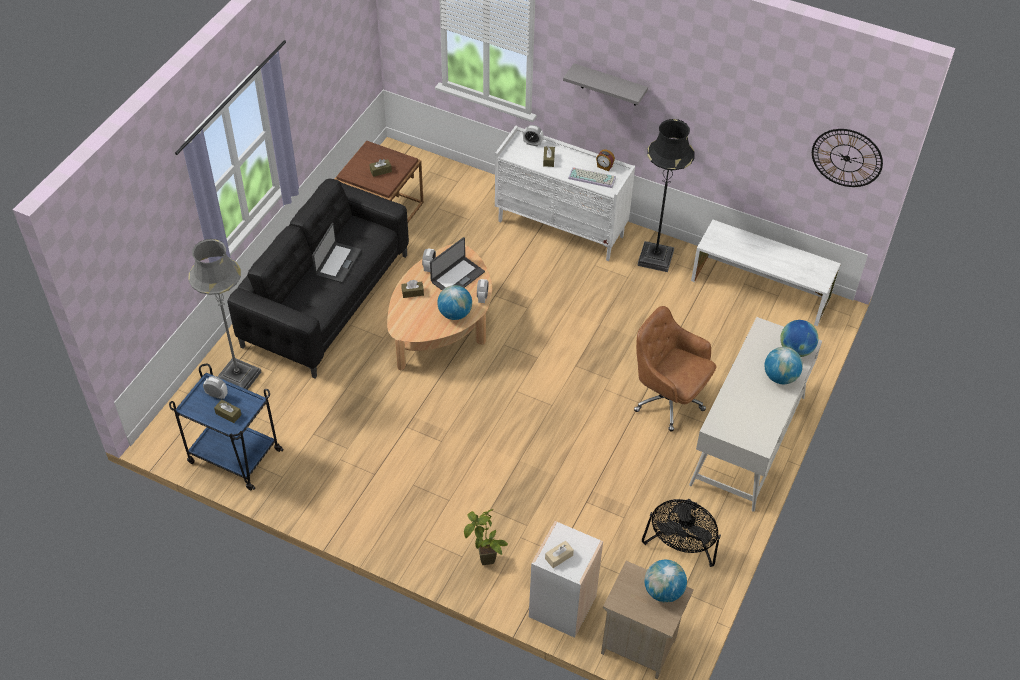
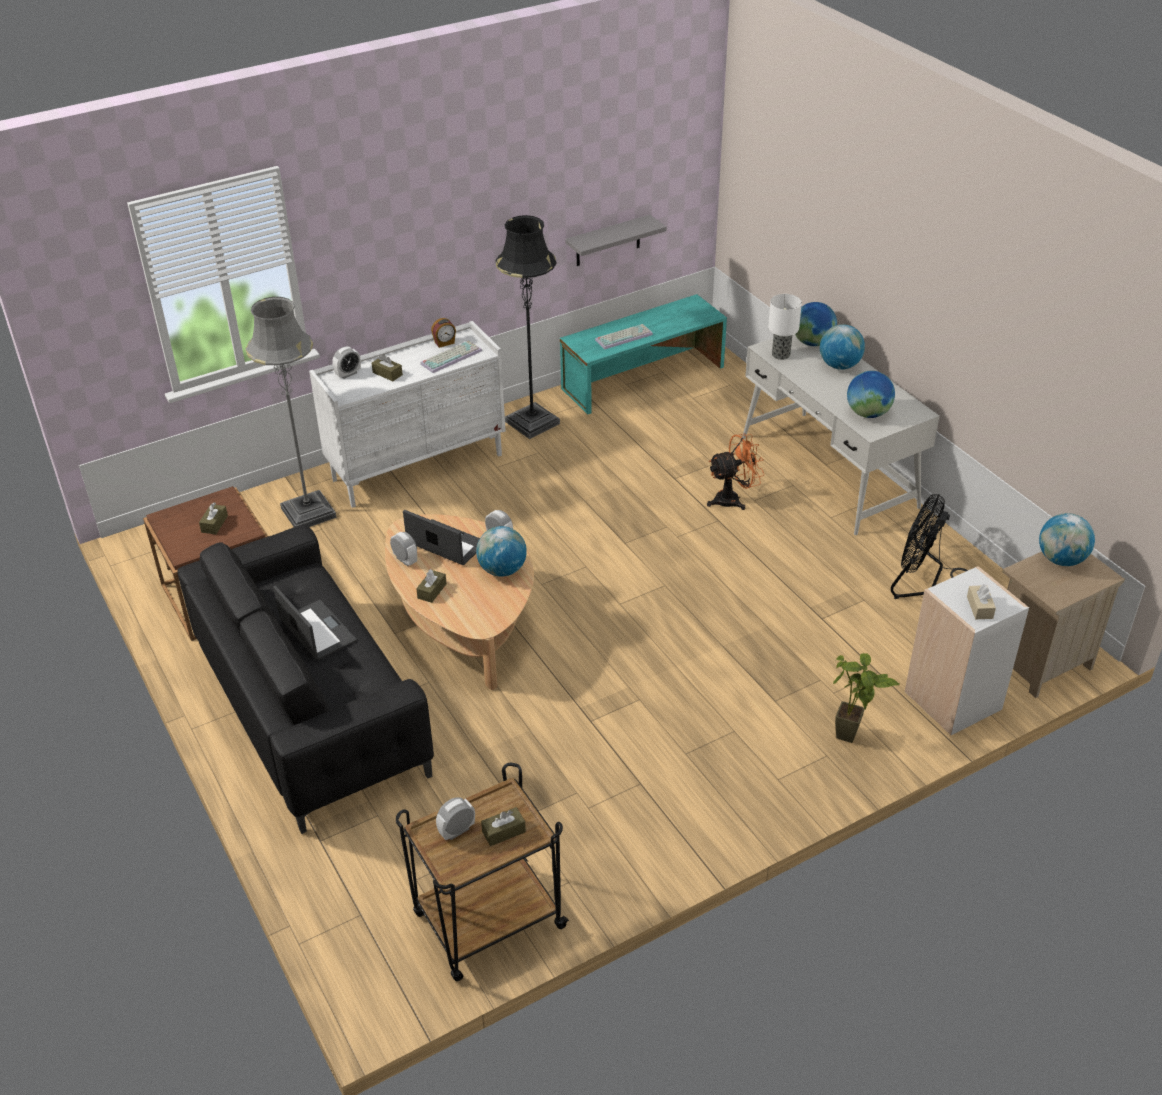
camera: 55 degrees left, 10 degrees down
(234, 455) = (487, 922): blue cart -> brown cart
(238, 377) = (353, 858): grey floor lamp -> grey floor lamp (308, 512)
(457, 276) = (446, 544): laptop -> laptop turned 45 degrees counterclockwise
(609, 85) = (402, 238): grey shelf -> grey shelf (608, 241)
(669, 400) = (733, 499): brown office chair -> orange fan
(679, 542) = (924, 575): black fan -> black fan turned 150 degrees clockwise
(733, 416) = (868, 414): none -> globe
(746, 250) = (624, 336): none -> keyboard
(761, 288) = (643, 377): white bench -> turquoise bench
(762, 339) = (780, 355): none -> table lamp
(846, 158) = (676, 158): wall clock -> none

